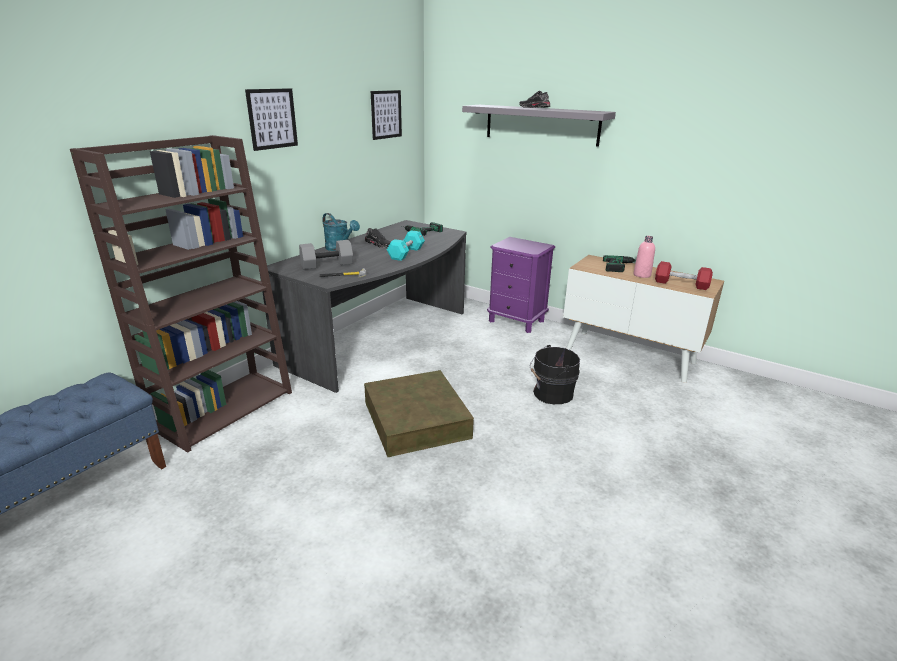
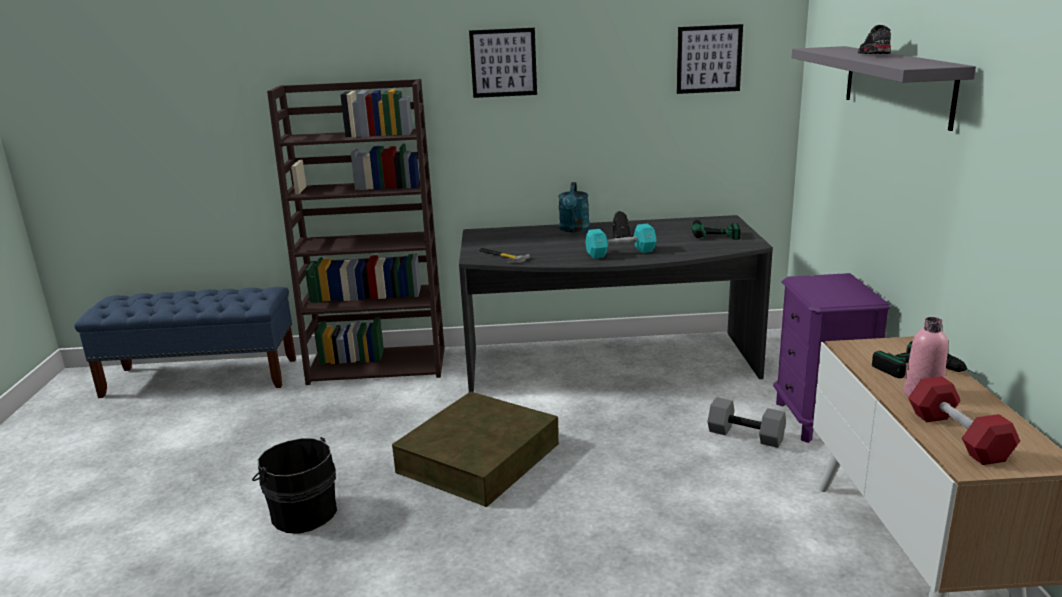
camera: 55 degrees right, 5 degrees down
(327, 264) = (519, 242): grey dumbbell -> grey dumbbell (746, 435)
(551, 393) = (666, 522): black bucket -> black bucket (302, 512)

